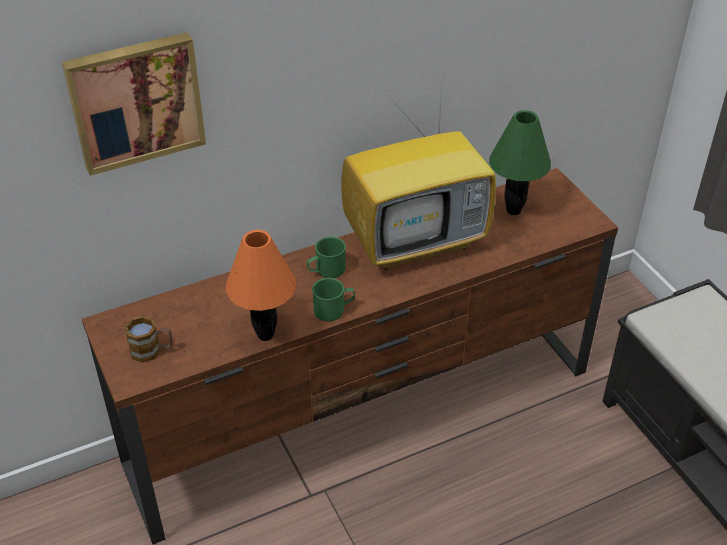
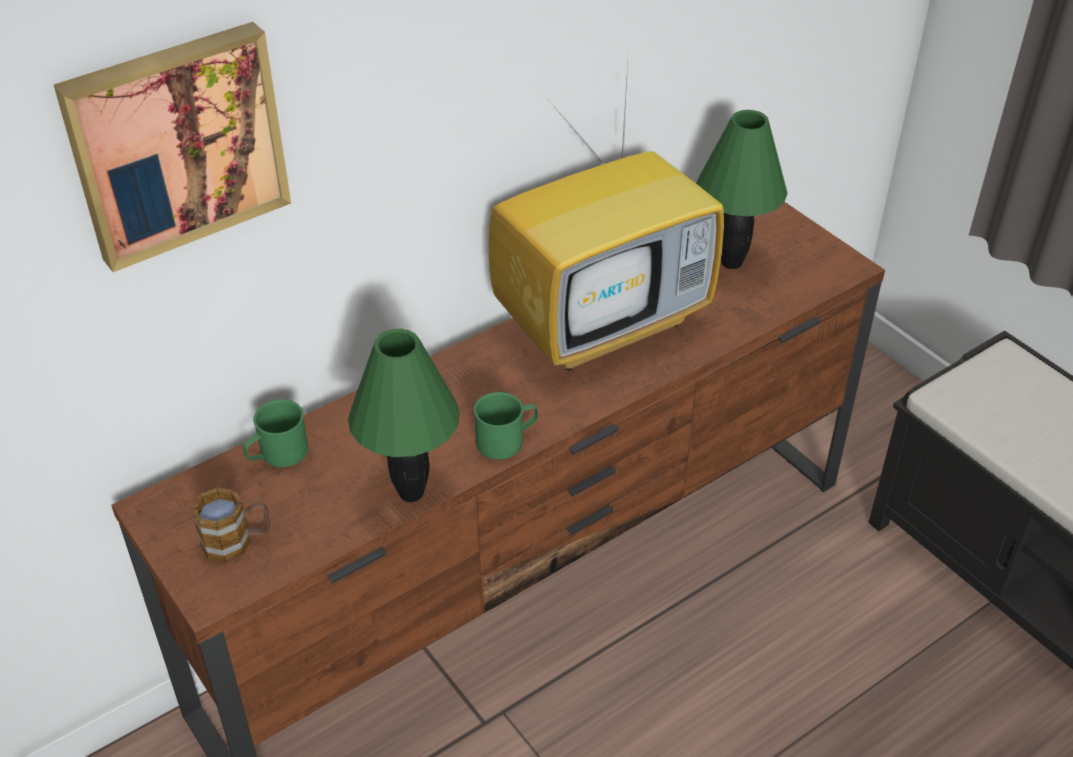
camera: 10 degrees left, 0 degrees up
(266, 335) = (412, 492): orange table lamp -> green table lamp
(326, 270) = (480, 382): green mug -> green mug (277, 455)

